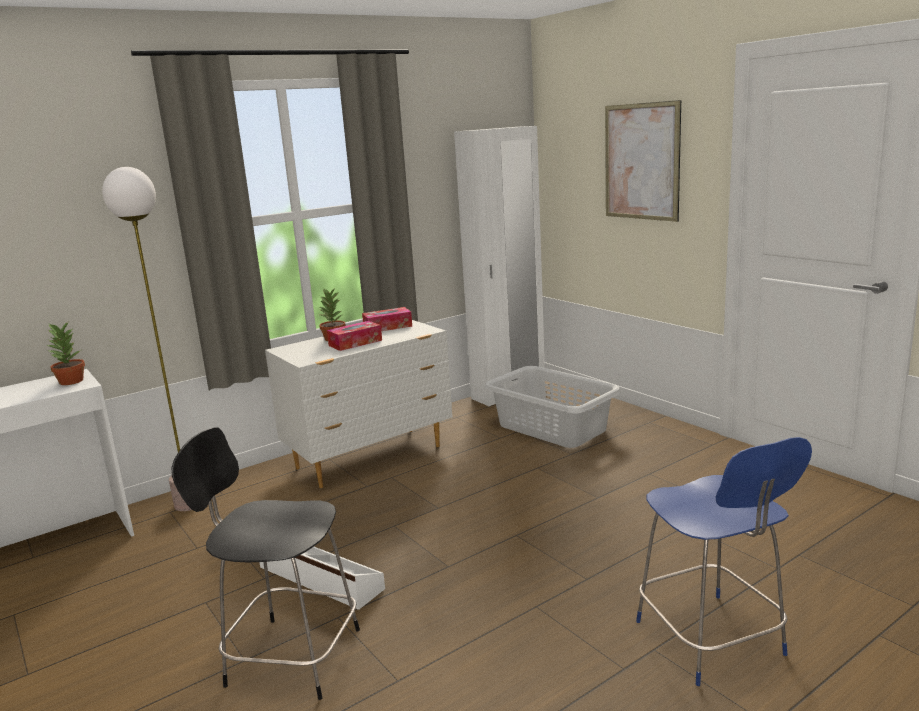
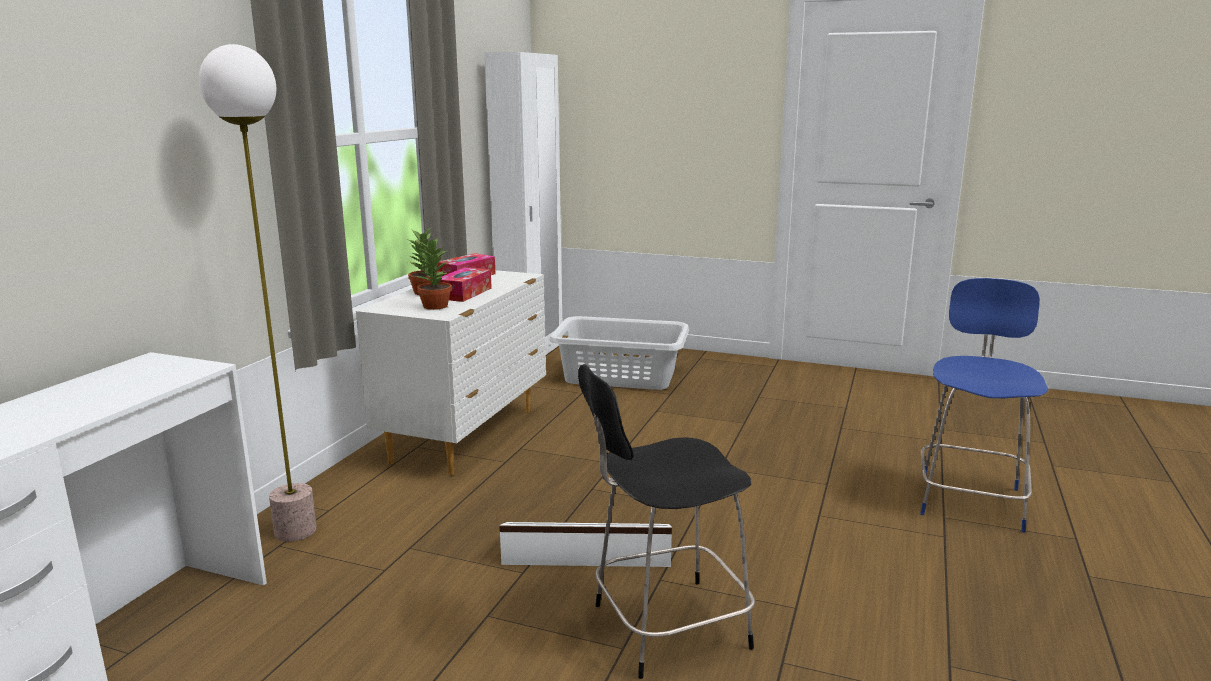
camera: 35 degrees left, 0 degrees up
(70, 381) = (166, 367): potted plant -> potted plant (434, 306)
(641, 162) = (679, 97): picture -> none
(712, 641) = (970, 499): blue chair -> blue chair turned 105 degrees counterclockwise

